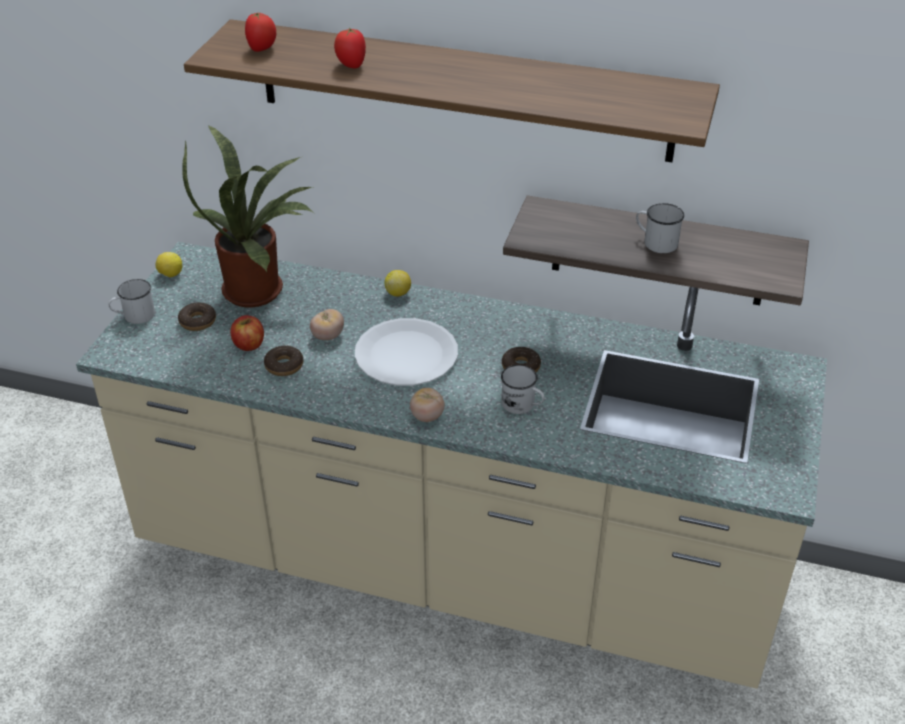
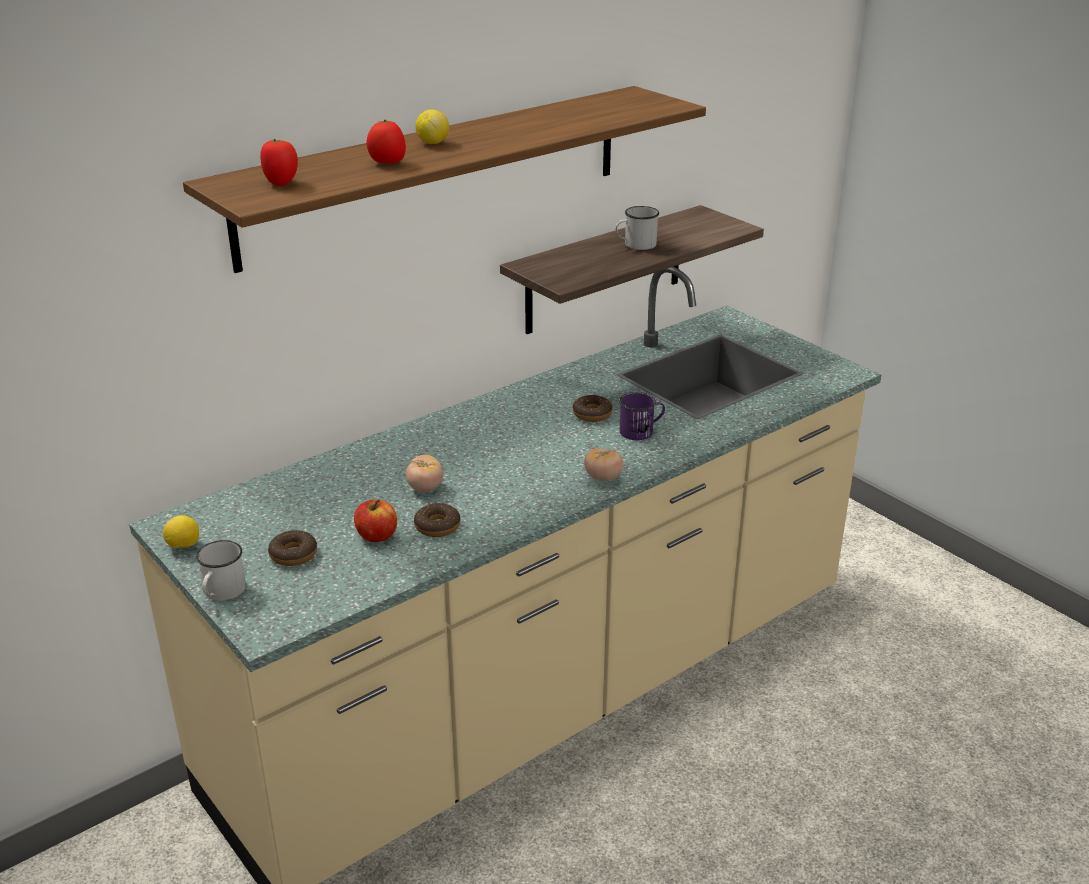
camera: 55 degrees left, 10 degrees down
(259, 290) = (296, 501): potted plant -> none
(398, 293) = (413, 431): lemon -> lemon (433, 143)
(407, 354) = (507, 458): white plate -> none
(522, 405) = (641, 431): white mug -> purple mug

